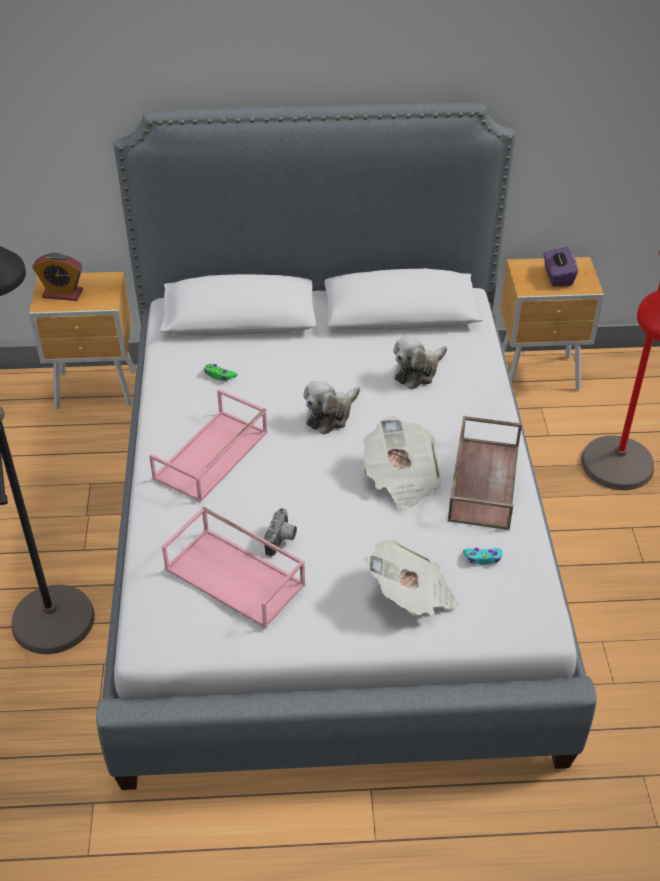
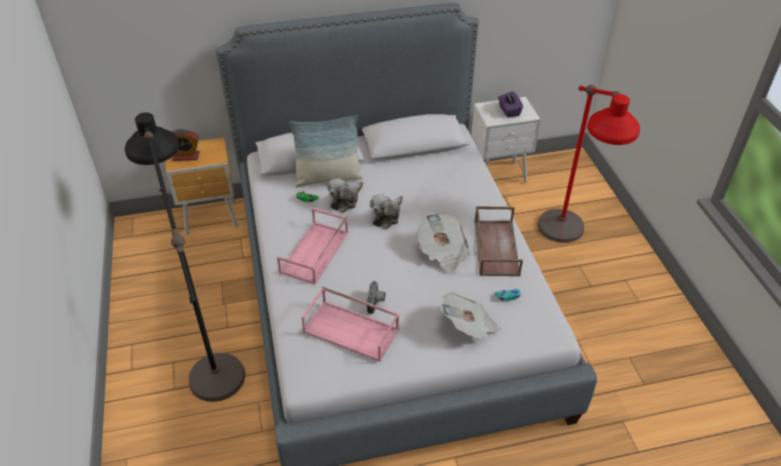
camera: 10 degrees left, 0 degrees up
(258, 348) = (328, 178): none -> pillow
(418, 371) = (436, 181): plush toy -> plush toy (345, 200)
(540, 375) = (499, 175): brown nightstand -> white nightstand

